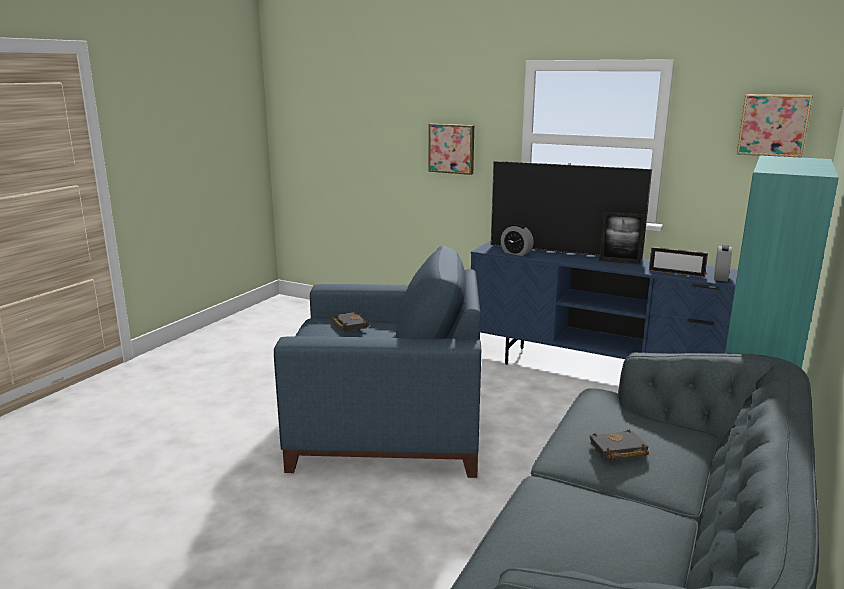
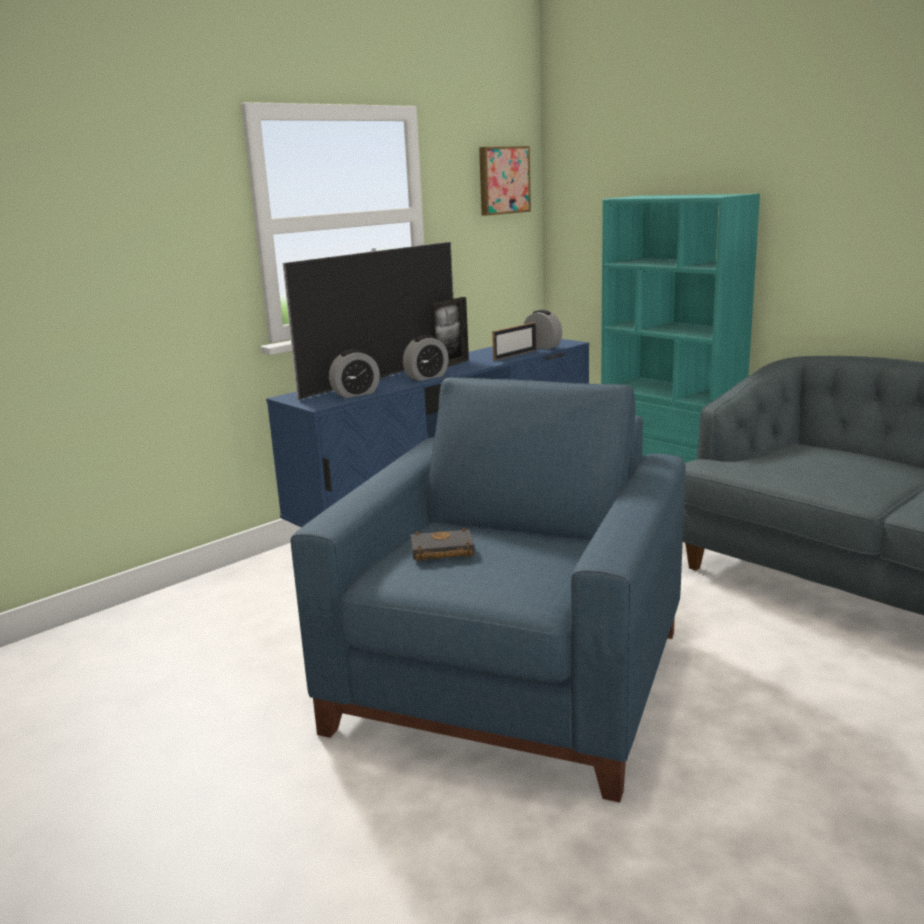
camera: 70 degrees left, 0 degrees up
(452, 148) = (142, 264): picture -> none
(576, 261) = (426, 377): none -> alarm clock
(617, 450) = (848, 471): black book -> none

